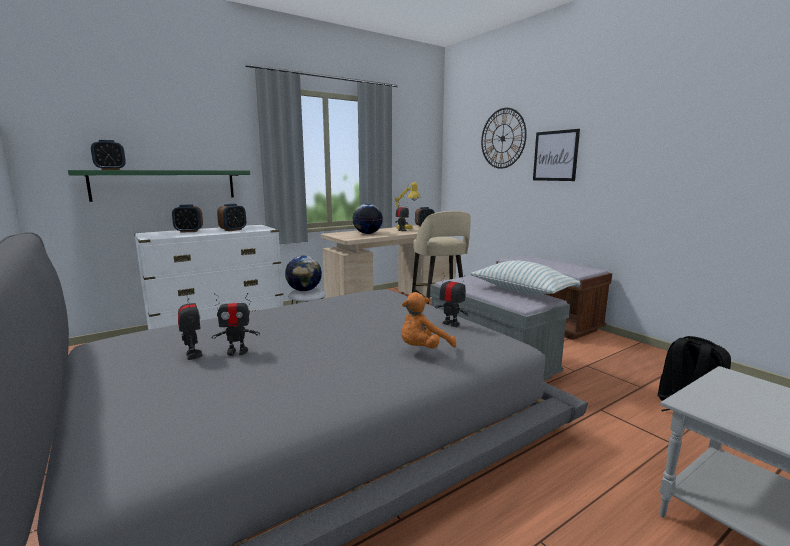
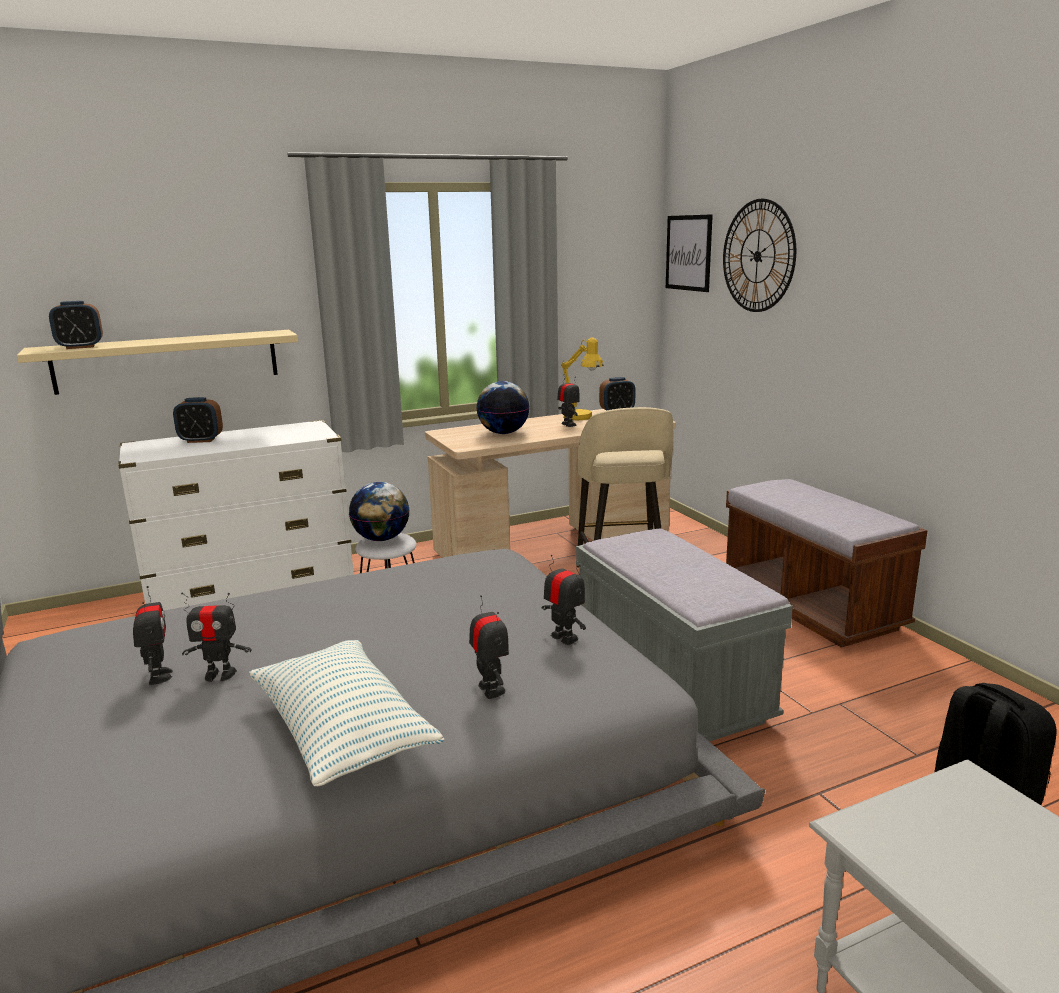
camera: 10 degrees right, 5 degrees up
(165, 185) = (167, 361): green shelf -> beige shelf
(233, 230) = (269, 437): alarm clock -> none
(423, 349) = (490, 689): orange plush toy -> toy robot
(522, 291) = (718, 574): pillow -> pillow (342, 732)
(555, 156) = (842, 300): picture -> picture (688, 253)

